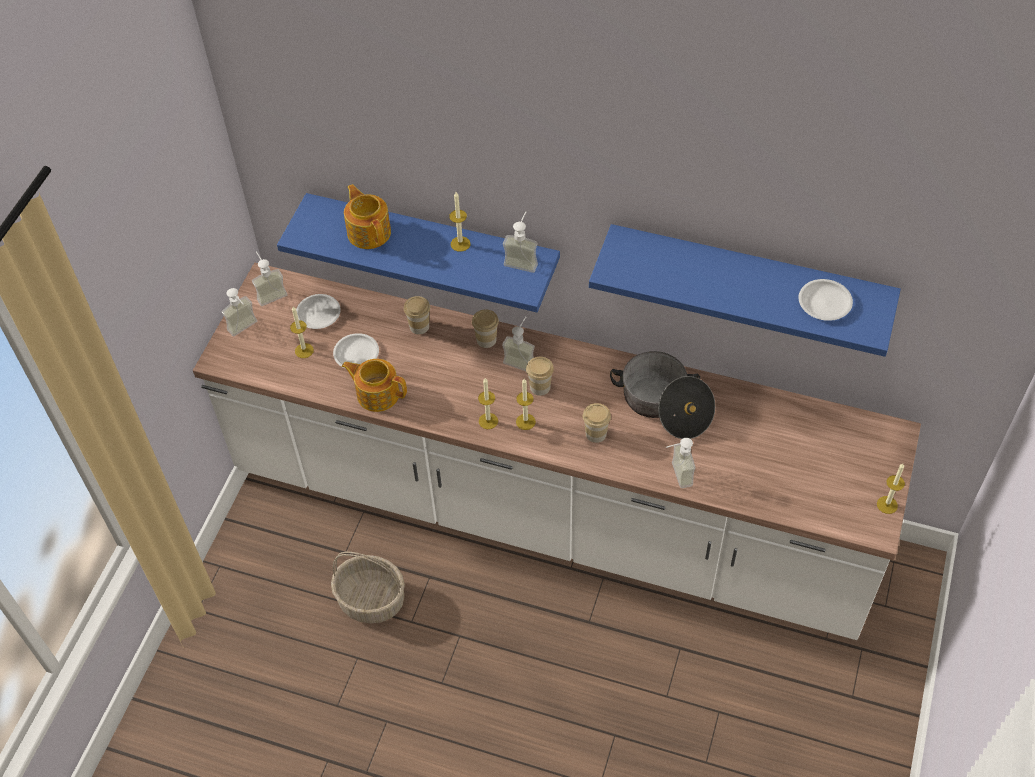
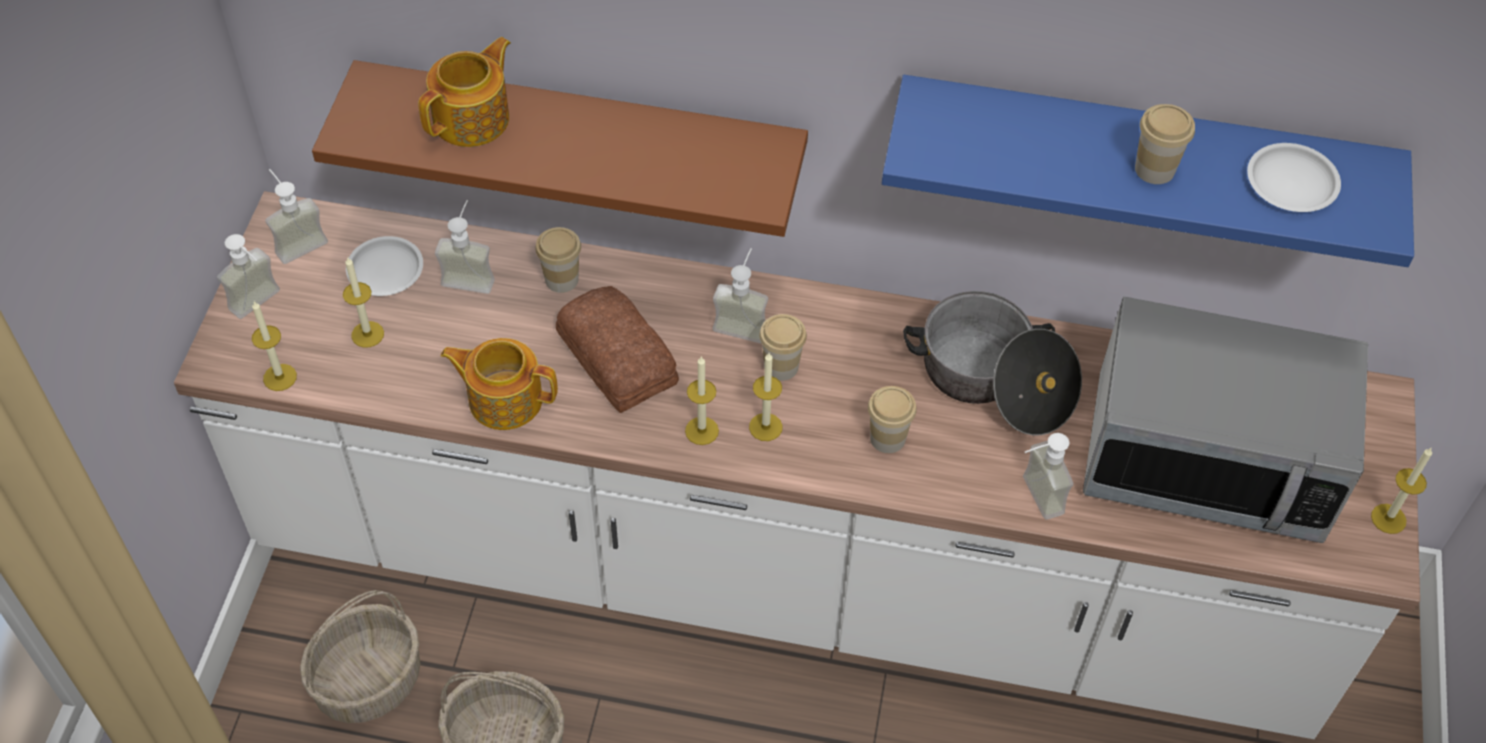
camera: 10 degrees left, 0 degrees up
(295, 554) = (369, 680): none -> basket
(357, 354) = (460, 333): white plate -> none
(369, 232) = (473, 118): teapot -> teapot turned 75 degrees clockwise
(433, 242) = (581, 132): blue shelf -> brown shelf
(446, 373) = (618, 355): none -> bread
(460, 244) = (635, 129): candle -> candle (280, 377)
(486, 340) = (678, 294): cup -> cup (1154, 169)
(523, 260) = (747, 149): soap dispenser -> soap dispenser (471, 274)
(784, 460) = (1207, 458): none -> microwave

